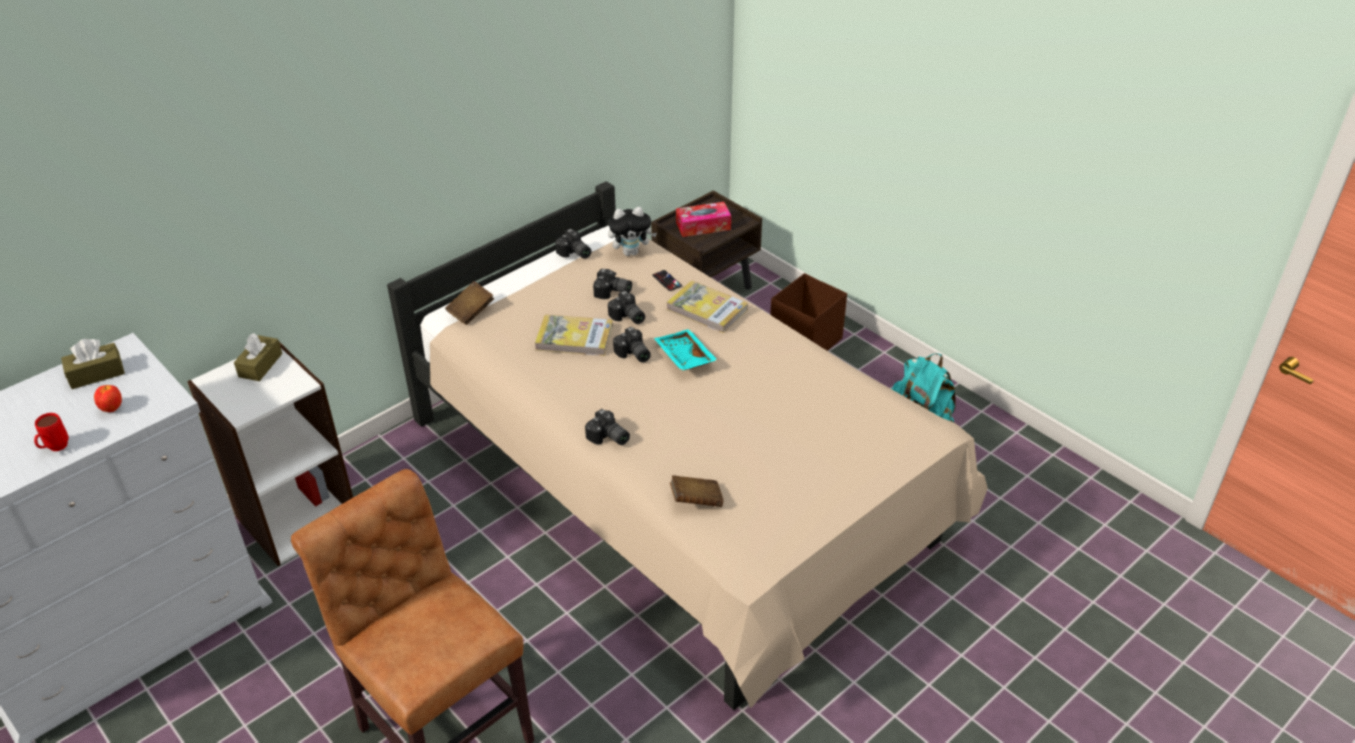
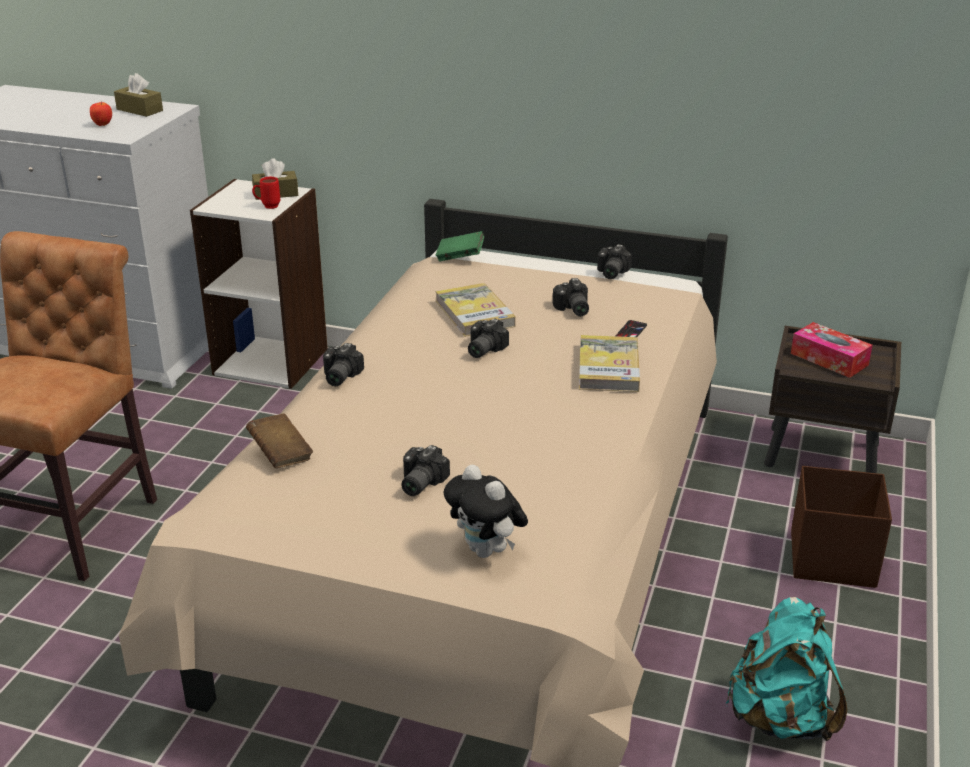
camera: 60 degrees right, 10 degrees down
(55, 449) = (46, 124): red mug -> red mug (267, 206)
(471, 312) = (460, 257): brown book -> green book
(627, 317) = (540, 329): camera -> camera (418, 483)
(631, 252) = (654, 299): plush toy -> plush toy (486, 551)
(684, 357) = (509, 378): turquoise tray -> none

